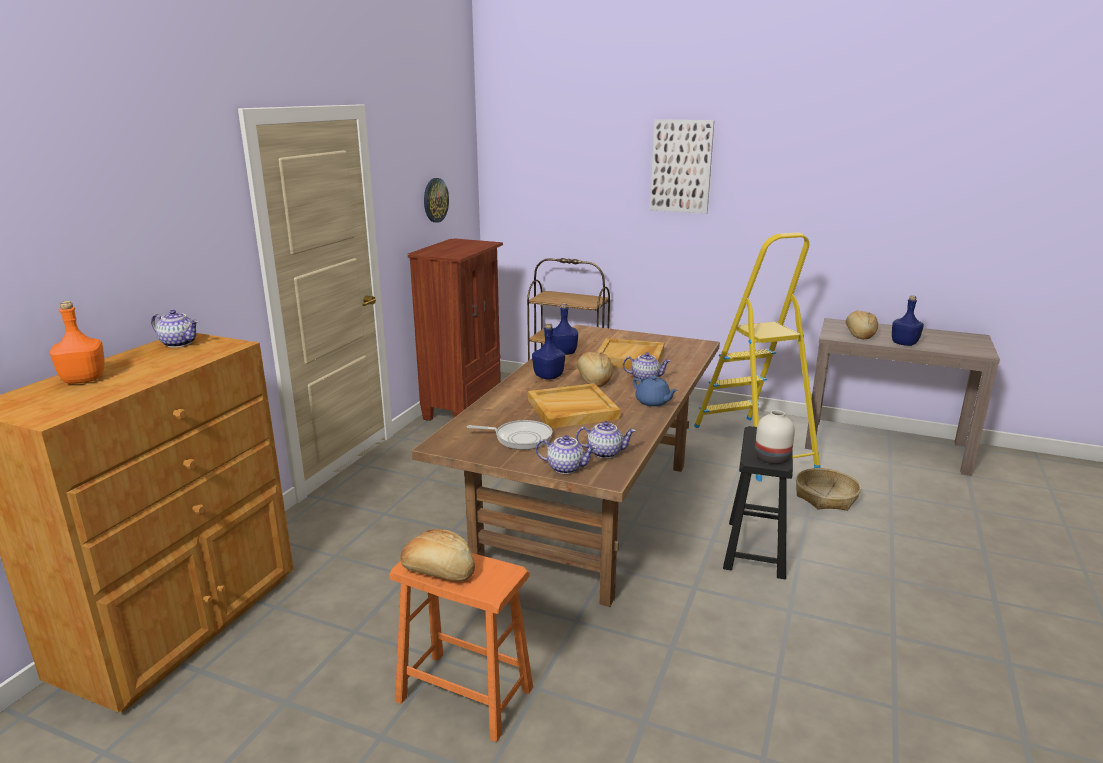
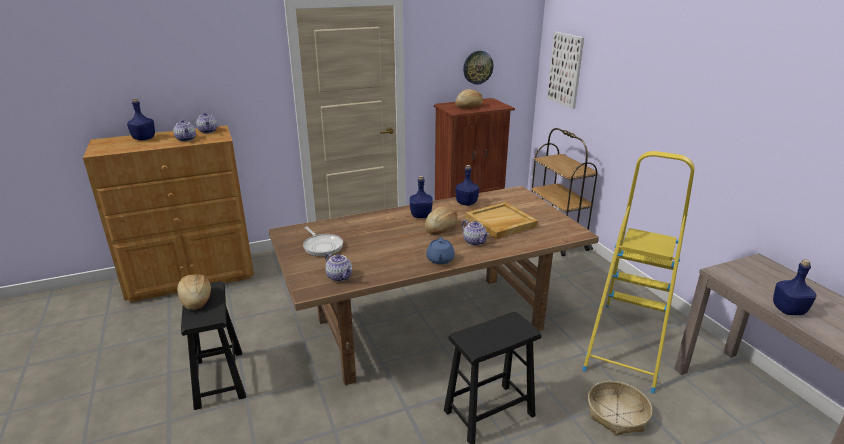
camera: 45 degrees right, 5 degrees up
(84, 380) = (144, 139): orange bottle -> blue bottle
(464, 695) = (219, 379): orange stool -> black stool
(566, 468) = (303, 274): teapot -> teapot (186, 139)
(572, 409) = (385, 242): beige tray -> none
(681, 166) = (666, 67): picture -> picture (565, 69)
(773, 458) = (479, 343): white vase -> none
(859, 334) = (756, 281): bread -> bread (469, 106)

